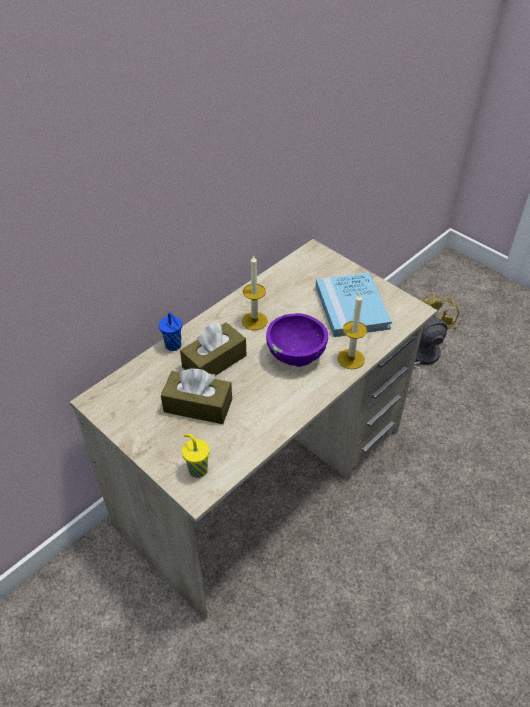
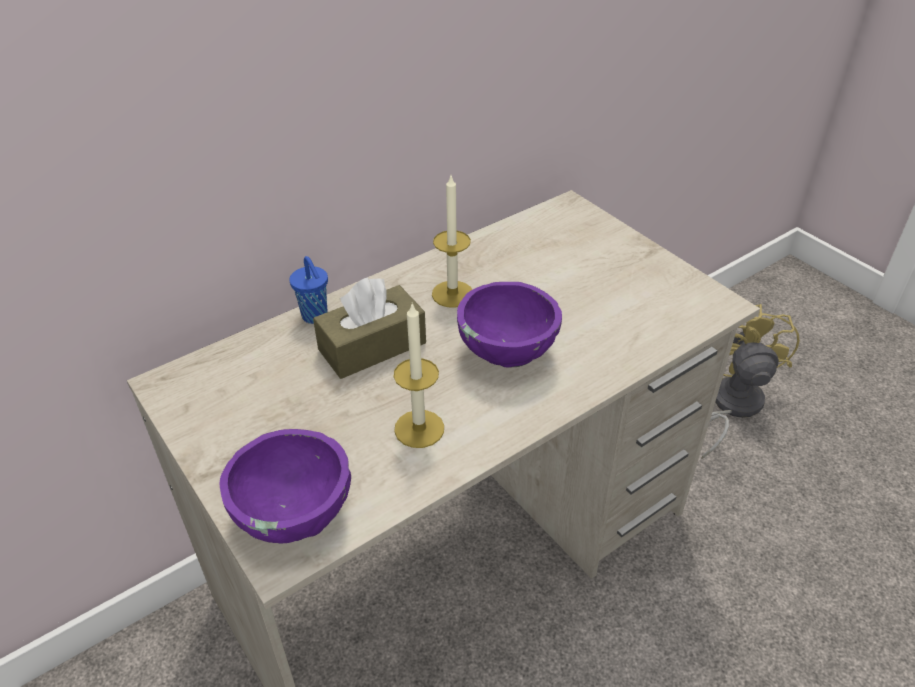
camera: 10 degrees right, 5 degrees down
(197, 469) = (293, 515): yellow cup -> purple bowl
(198, 405) = (326, 411): brown tissue box -> none
(350, 359) = (599, 367): candle -> candle (419, 429)
(351, 307) = (614, 289): blue book -> none

